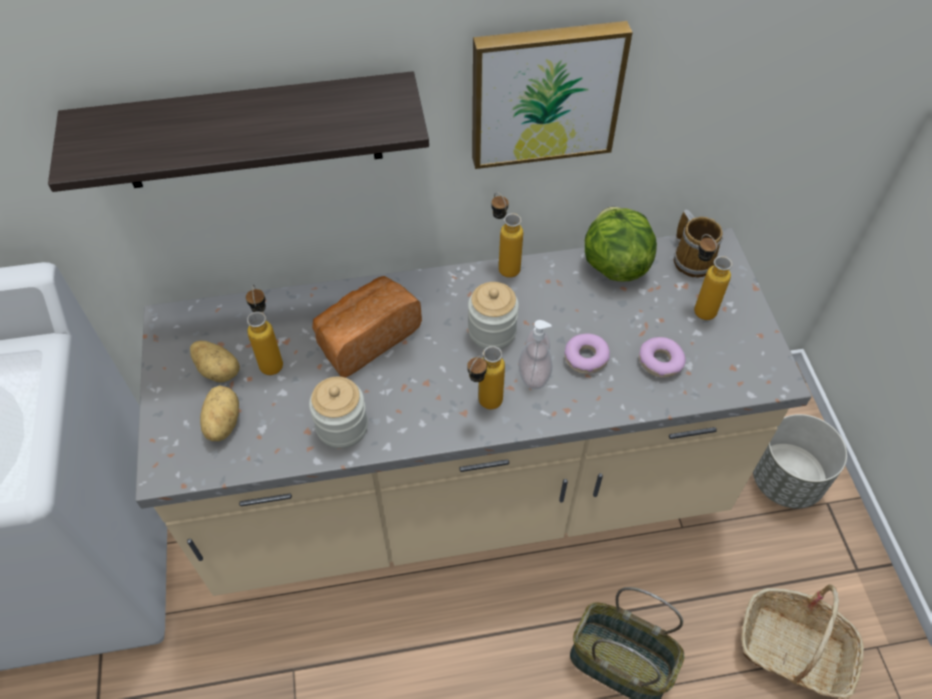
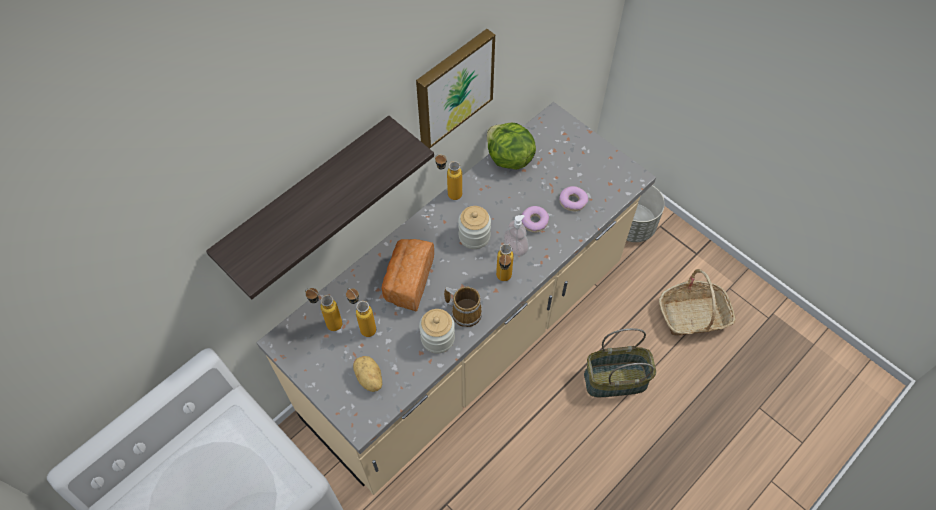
camera: 35 degrees left, 5 degrees up
(219, 370) = (339, 351): potato -> none
(693, 259) = (547, 132): mug -> mug (465, 311)
(698, 306) = (569, 158): bottle -> bottle (328, 322)

